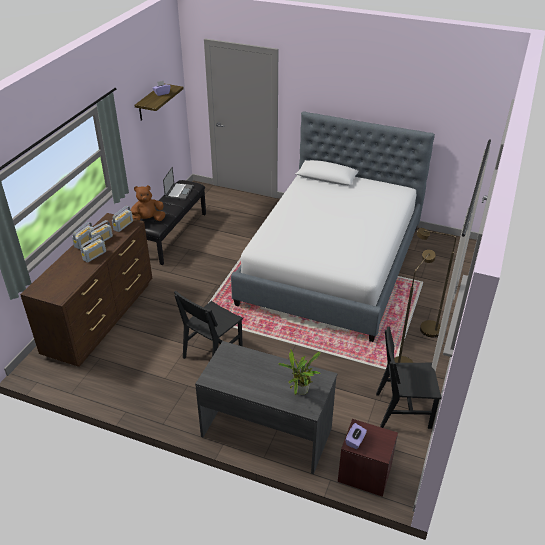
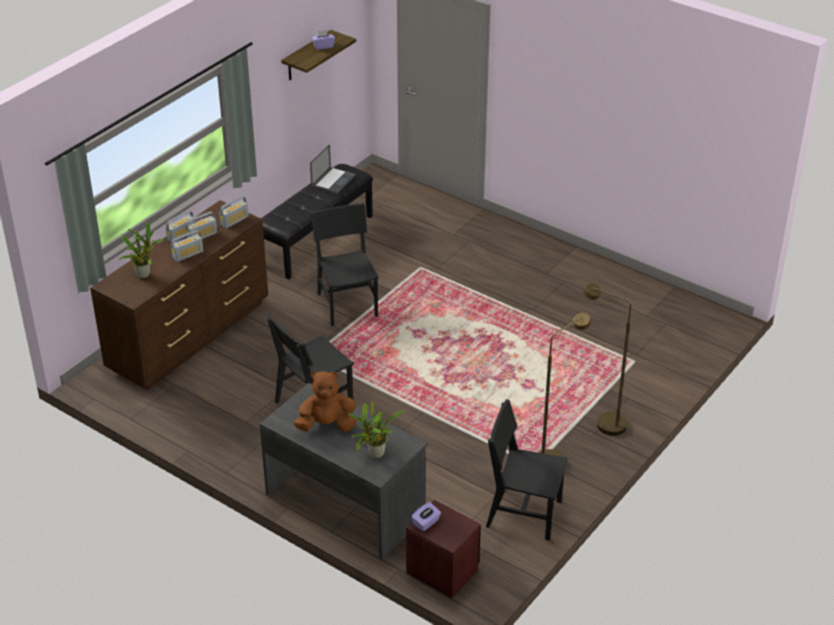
camera: 15 degrees right, 0 degrees up
(63, 276) = (144, 274): none -> potted plant
(147, 220) = (277, 216): brown plush toy -> brown plush toy (326, 425)
(211, 276) = (347, 305): none -> black chair
(332, 264) = (519, 316): bed -> none

